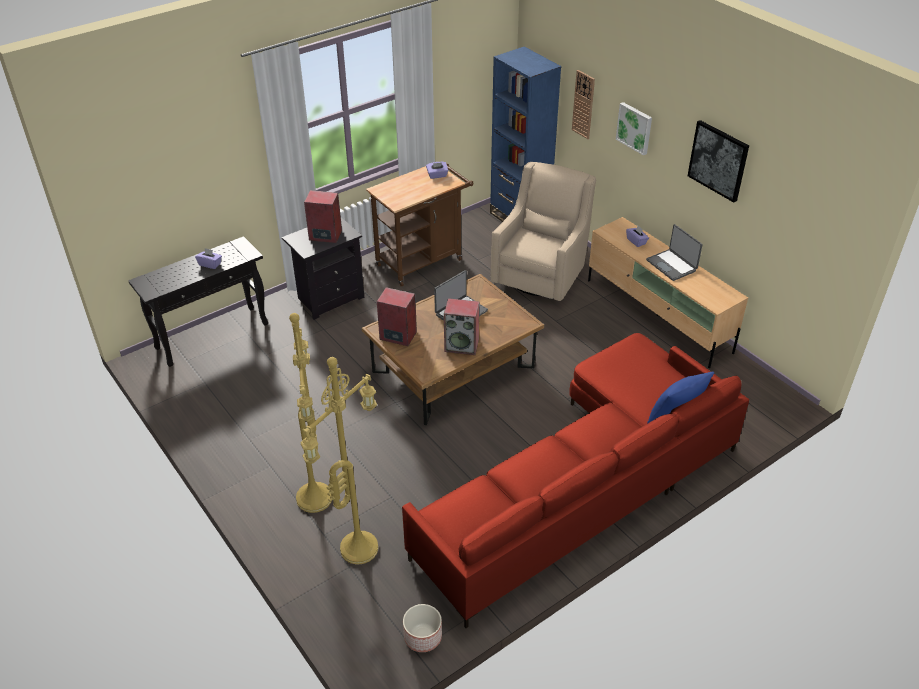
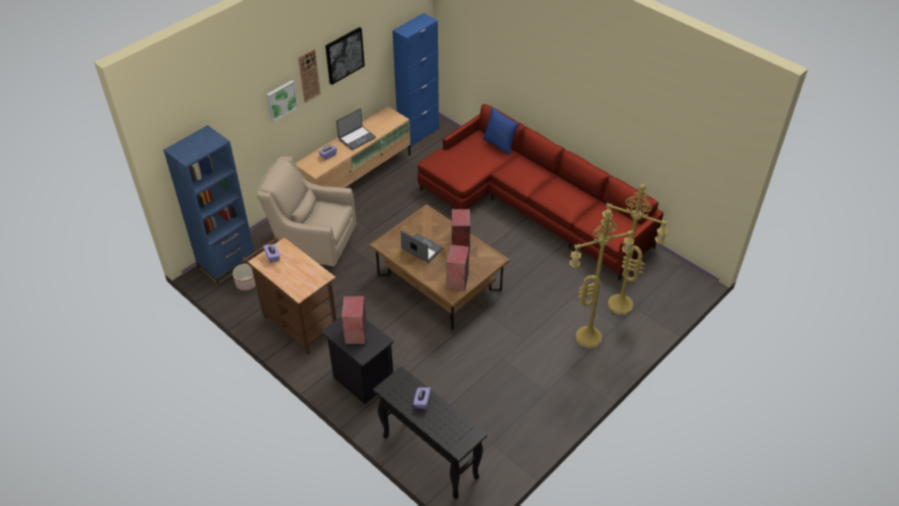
camera: 100 degrees left, 5 degrees up
(422, 637) = (668, 265): planter -> planter (247, 283)
(583, 104) = (233, 131): wall clock -> wall clock (309, 75)
(760, 381) = (418, 133): none -> blue cabinet

